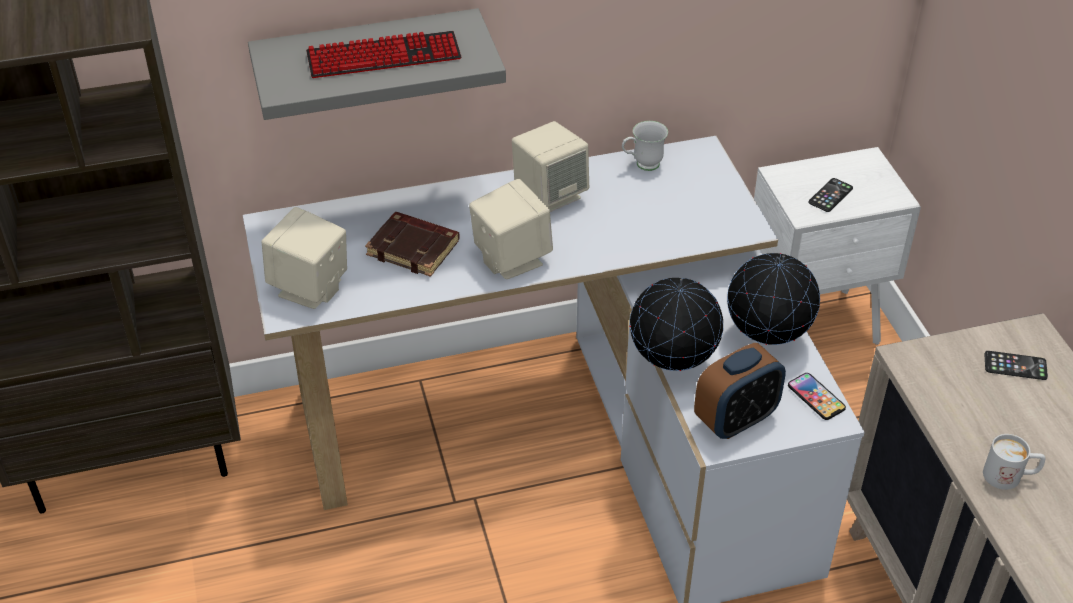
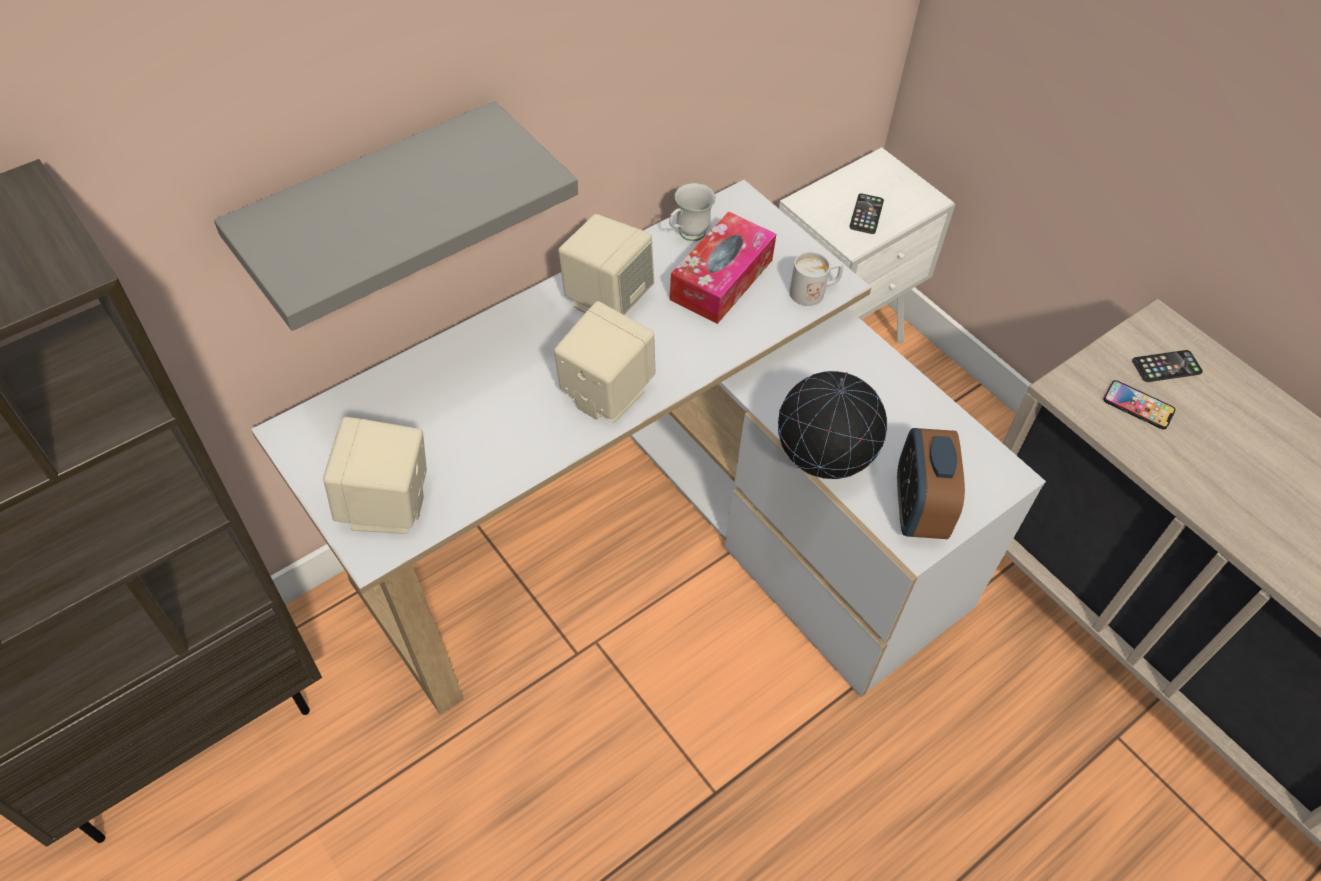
camera: 25 degrees left, 10 degrees up
(384, 57) = (413, 199): keyboard -> none
(414, 248) = (487, 413): brown book -> none
(652, 203) = (721, 279): none -> tissue box
(735, 420) = (918, 510): alarm clock -> alarm clock turned 150 degrees clockwise
(767, 340) = (899, 403): globe -> none
(816, 397) = (980, 455): phone -> phone (1138, 406)
(1010, 476) = (1231, 496): white mug -> white mug (814, 292)

